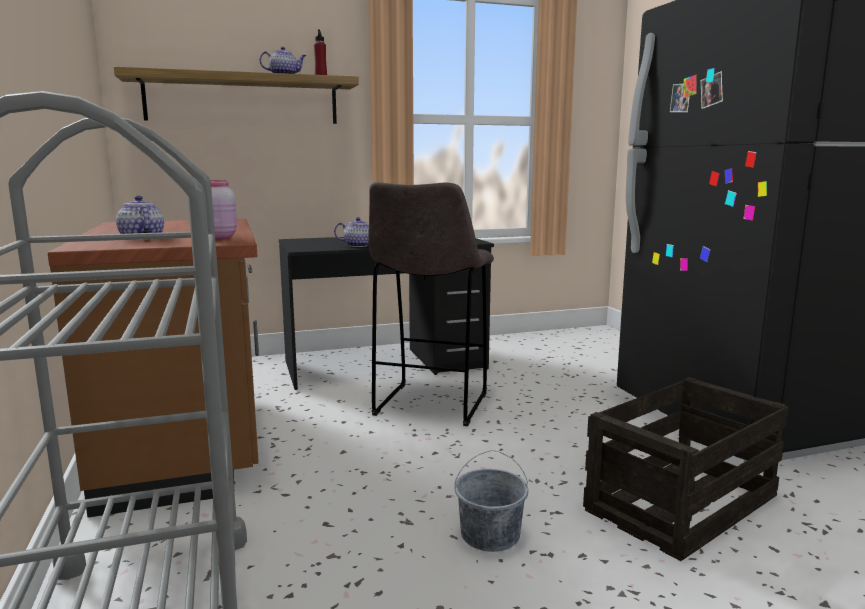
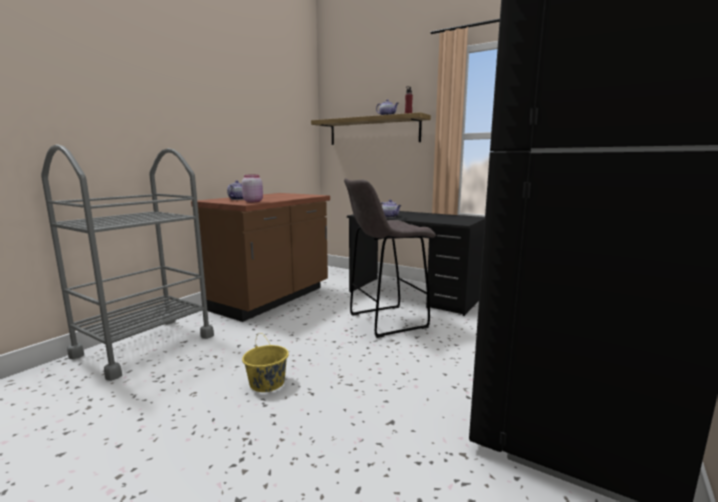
camera: 50 degrees right, 0 degrees up
(490, 535) = (267, 383): grey bucket -> yellow bucket
(680, 504) = (375, 432): crate -> none

